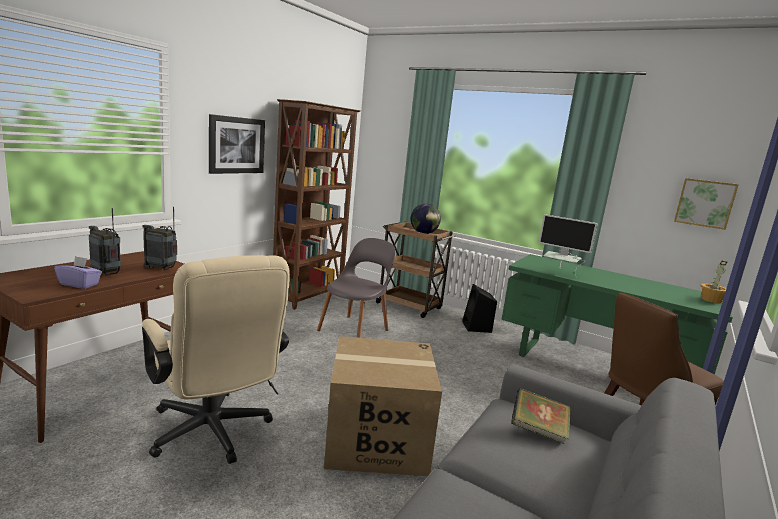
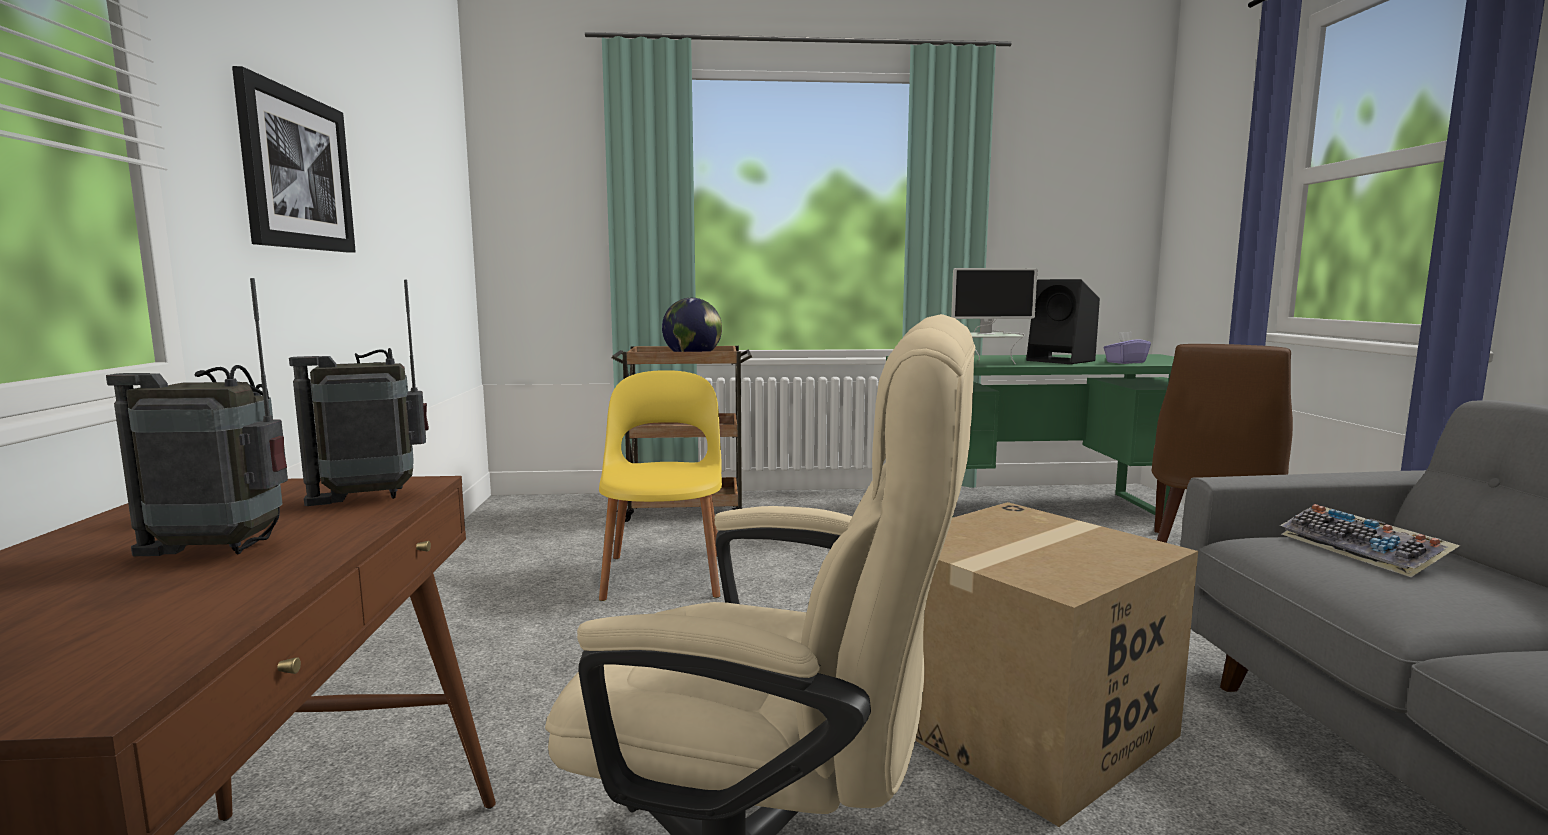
camera: 35 degrees left, 5 degrees down
(79, 284) = (206, 599): purple tissue box -> purple tissue box (1125, 362)
(309, 296) = (477, 550): brown bookcase -> none
(355, 329) = (665, 573): grey chair -> yellow chair
(477, 327) = (830, 507): black speaker -> black speaker (1062, 361)
(538, 430) = (1364, 552): book -> keyboard
(705, 203) = (1102, 232): picture -> none
(711, 300) = (1166, 358): potted plant -> none

